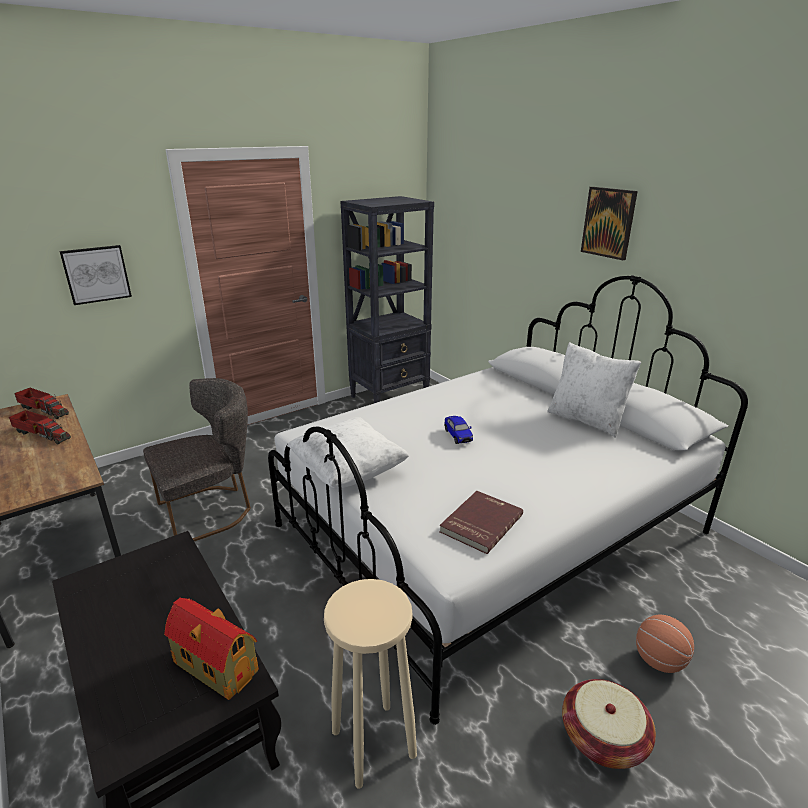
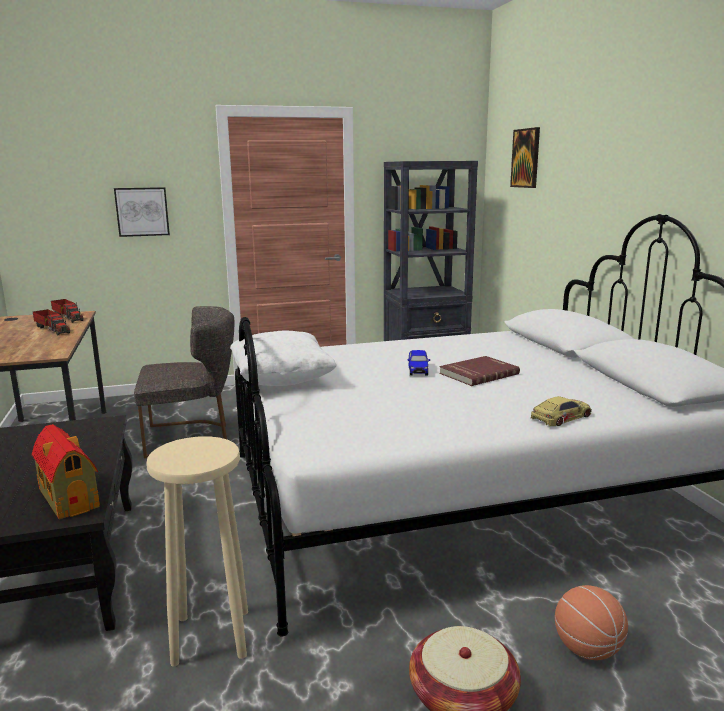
camera: 20 degrees right, 10 degrees down
(480, 523) = (375, 428): red book -> red book (478, 373)
(586, 420) = (581, 374): white pillow -> none
(608, 223) = (640, 159): picture -> picture (526, 158)
(610, 478) = (561, 417): none -> toy car

